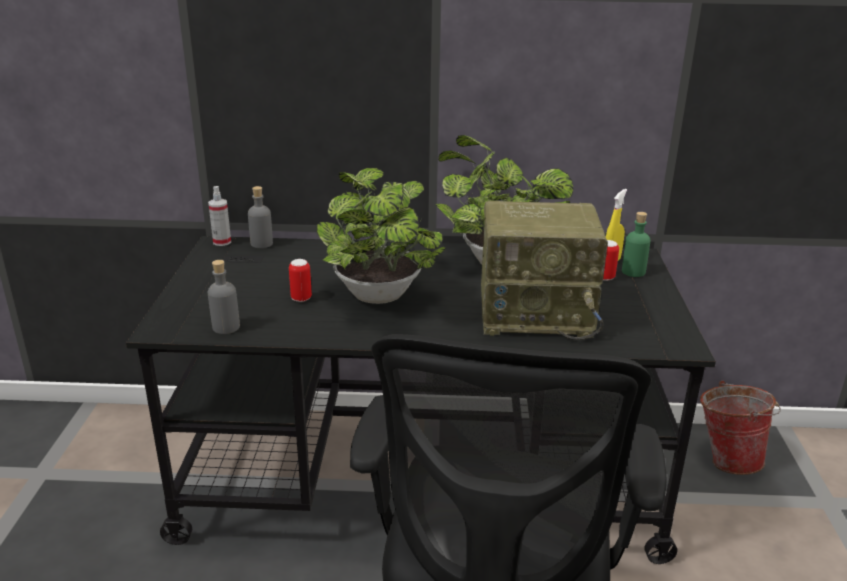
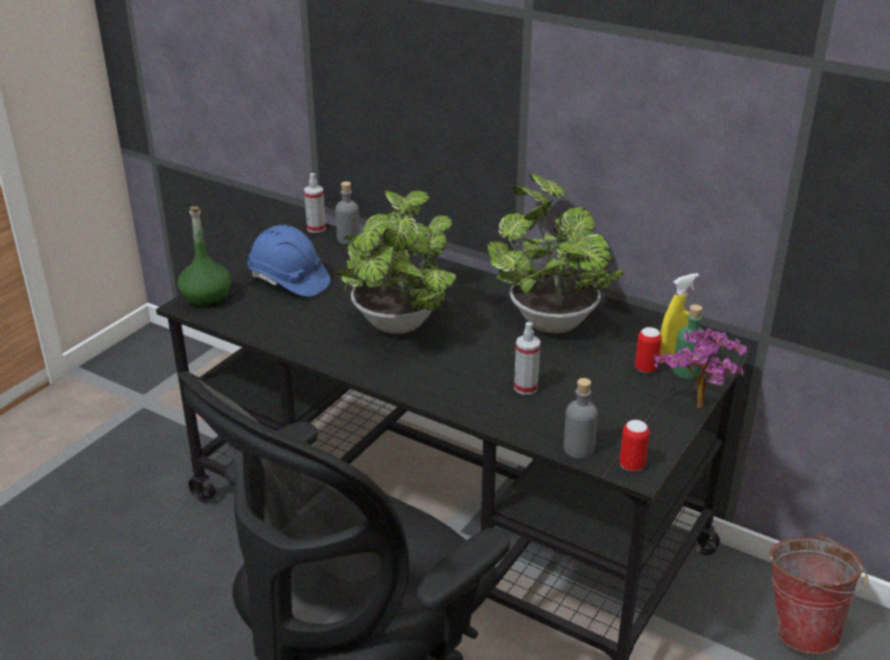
camera: 30 degrees right, 5 degrees up
(172, 319) = (207, 297): none -> green bottle
(226, 327) = (240, 317): grey bottle -> grey bottle (578, 449)
(241, 287) = (289, 281): none -> blue hard hat
(301, 298) = (327, 307): can -> can (632, 465)
(537, 314) = (525, 388): radio -> spray bottle
(672, 294) = (698, 410): none -> potted plant

